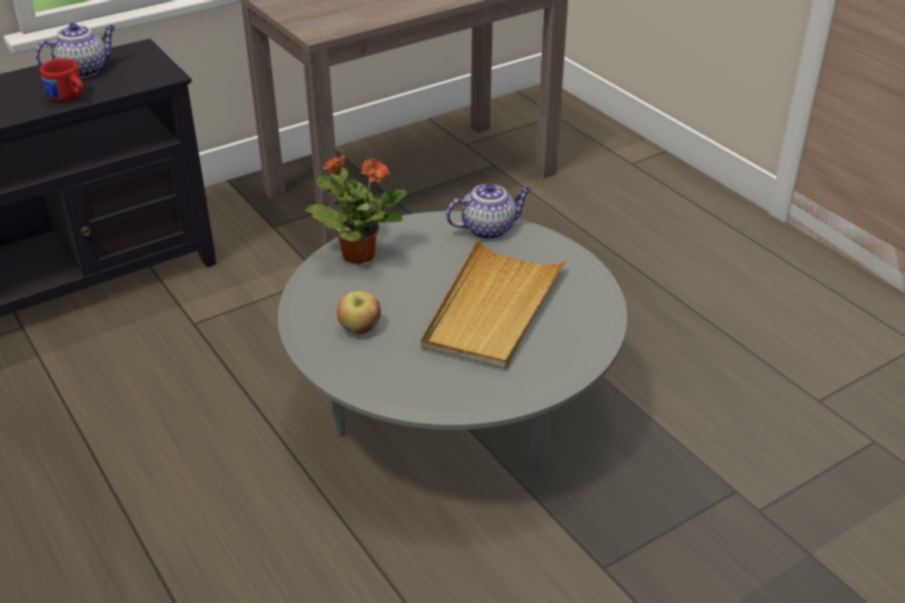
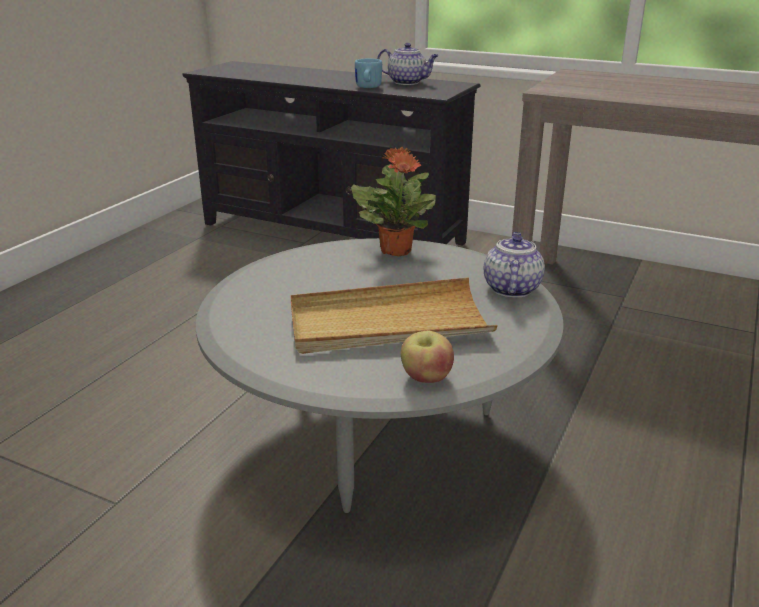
camera: 60 degrees right, 10 degrees down
(69, 99) = (367, 87): red mug -> blue mug
(360, 329) = (297, 278): apple -> apple (426, 378)
(489, 229) = (511, 288): teapot -> teapot turned 120 degrees counterclockwise

